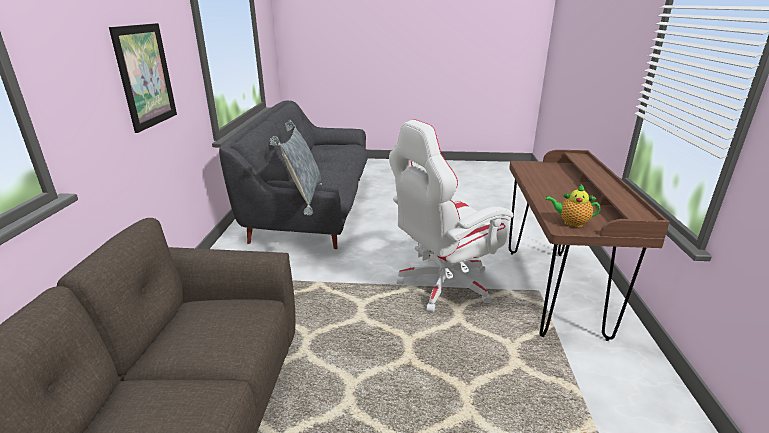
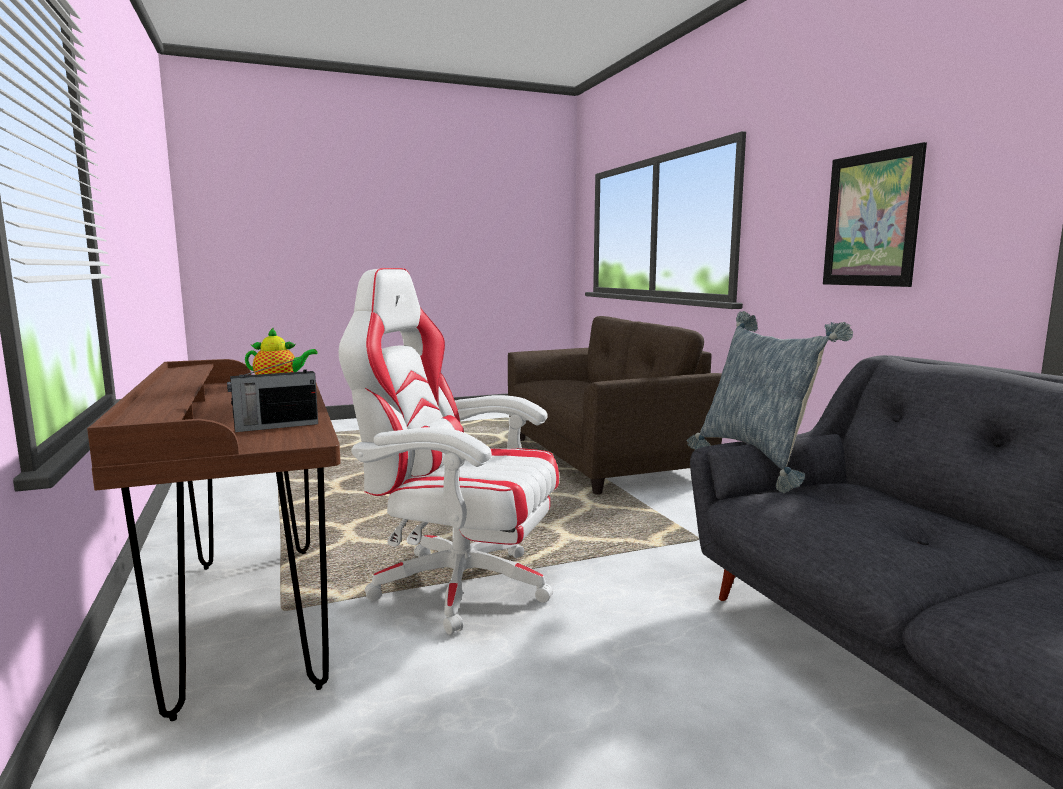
camera: 155 degrees right, 15 degrees down
(445, 284) = (462, 586): white office chair -> white office chair turned 105 degrees counterclockwise
(540, 173) = (275, 426): none -> radio

